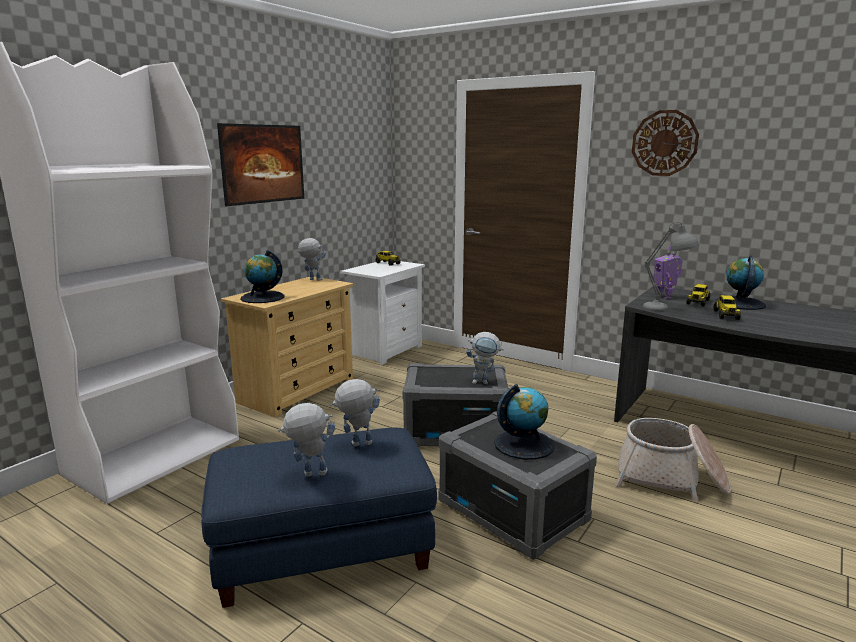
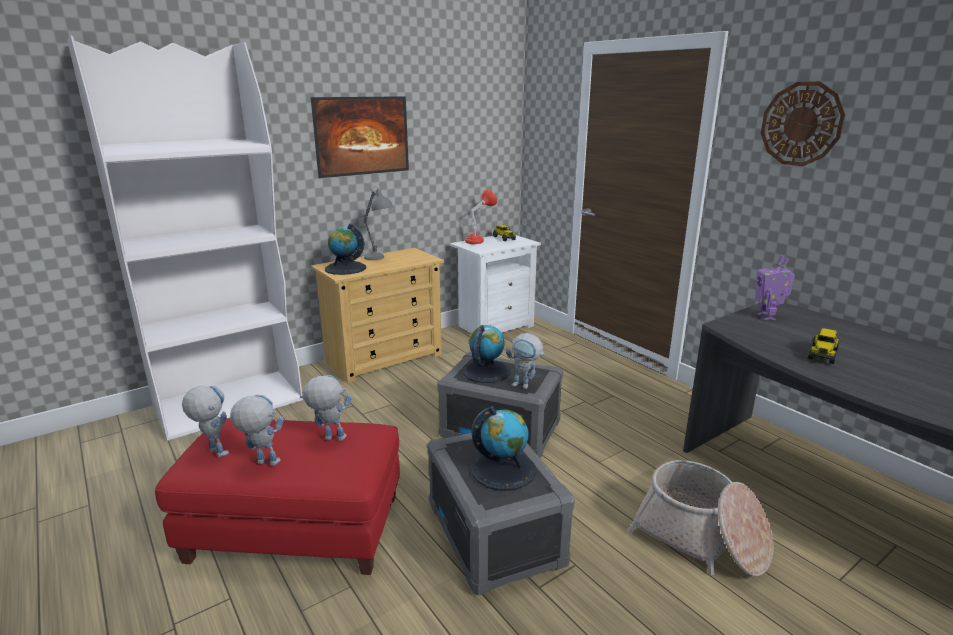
camera: 20 degrees right, 5 degrees up
(312, 279) = (409, 252): toy robot -> toy robot (213, 451)
(321, 548) = (295, 527): blue ottoman -> red ottoman
(367, 267) = (479, 241): none -> red table lamp
(666, 308) = (750, 334): grey table lamp -> grey table lamp (379, 259)
(698, 302) = (804, 330): toy truck -> none
(739, 303) = (862, 339): globe -> globe (486, 371)

